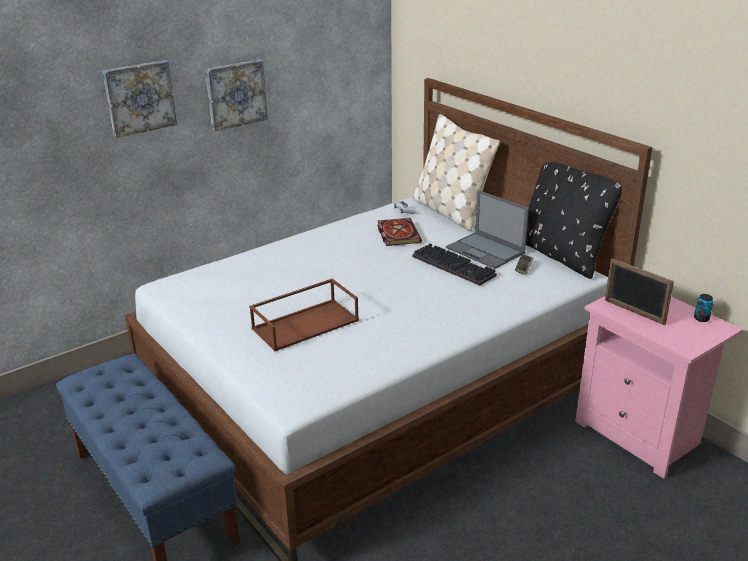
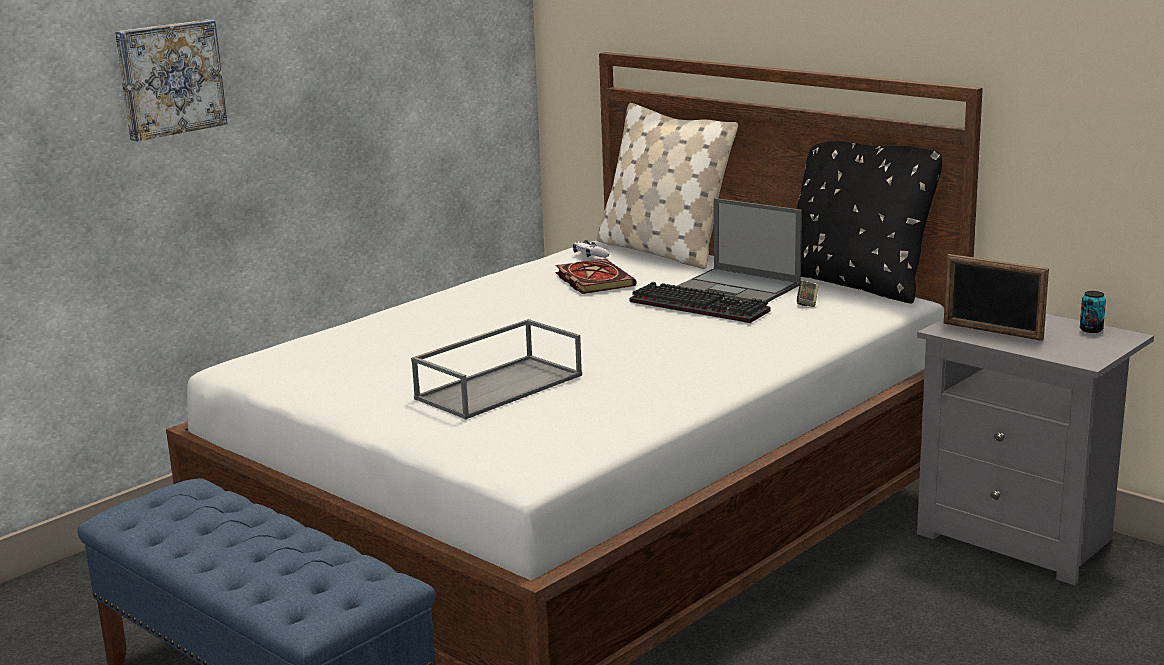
camera: 10 degrees left, 10 degrees down
(235, 94) = (312, 80): picture -> none
(306, 324) = (499, 386): brown tray -> grey tray
(641, 434) = (1021, 538): pink nightstand -> grey nightstand

